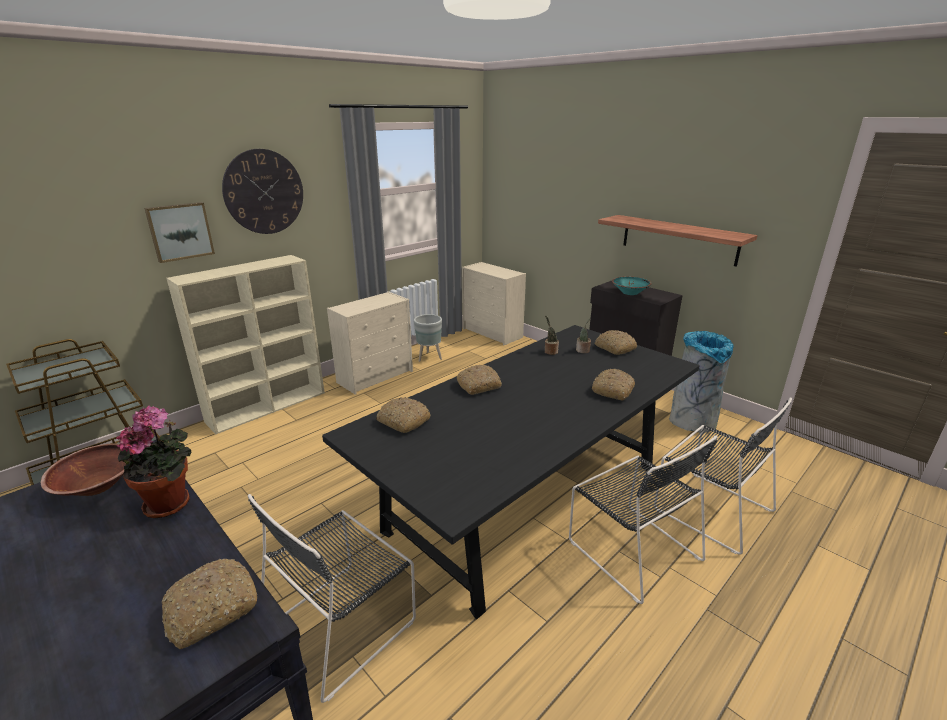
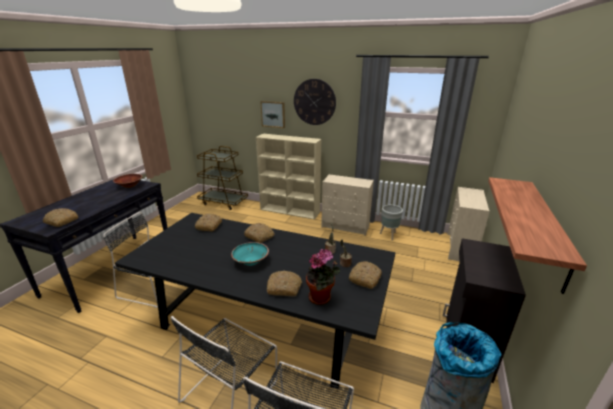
camera: 65 degrees right, 0 degrees up
(171, 502) = (119, 198): potted plant -> potted plant (321, 298)
(630, 293) = (478, 259): turquoise bowl -> turquoise bowl (251, 261)

